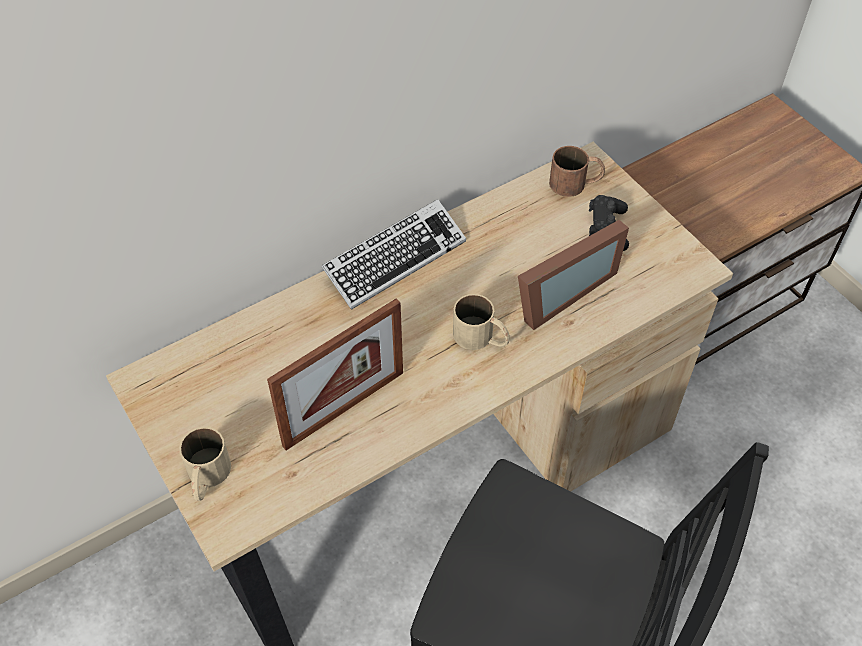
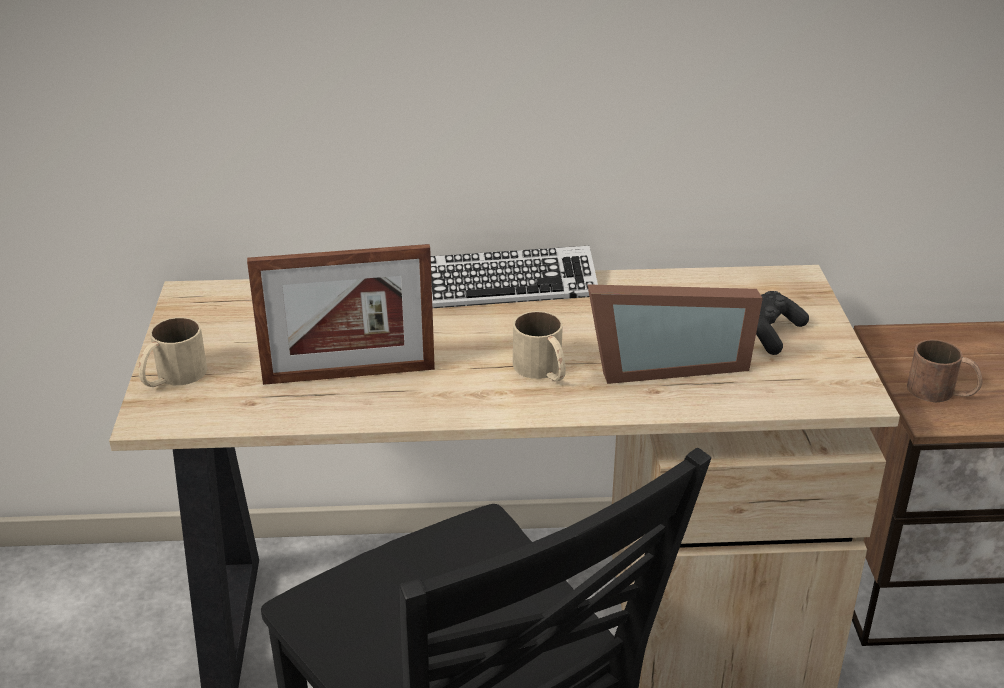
camera: 30 degrees right, 20 degrees down
(576, 183) = (767, 289): brown mug -> brown mug (942, 392)

